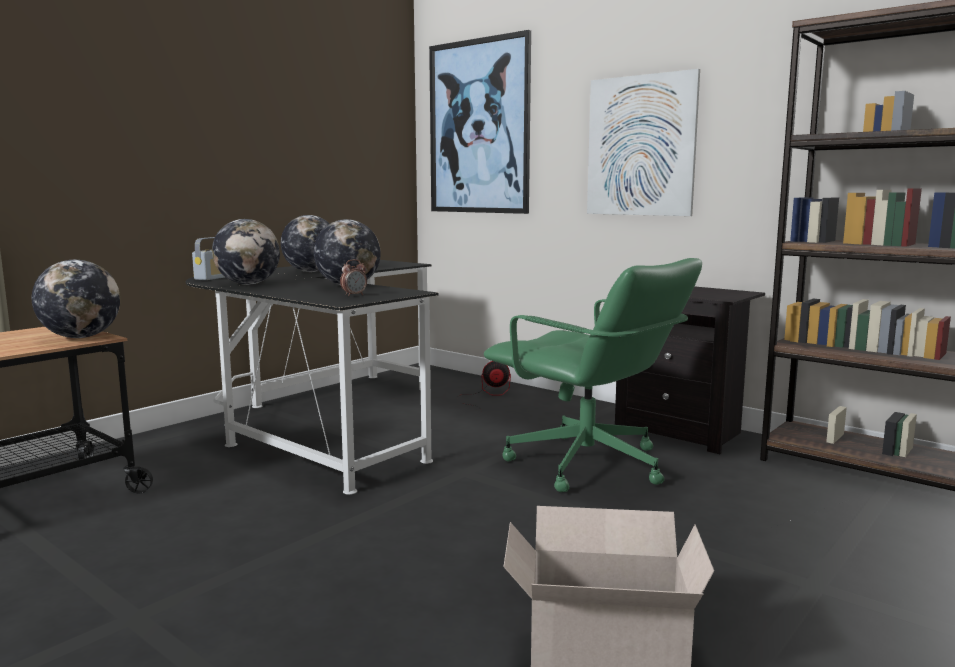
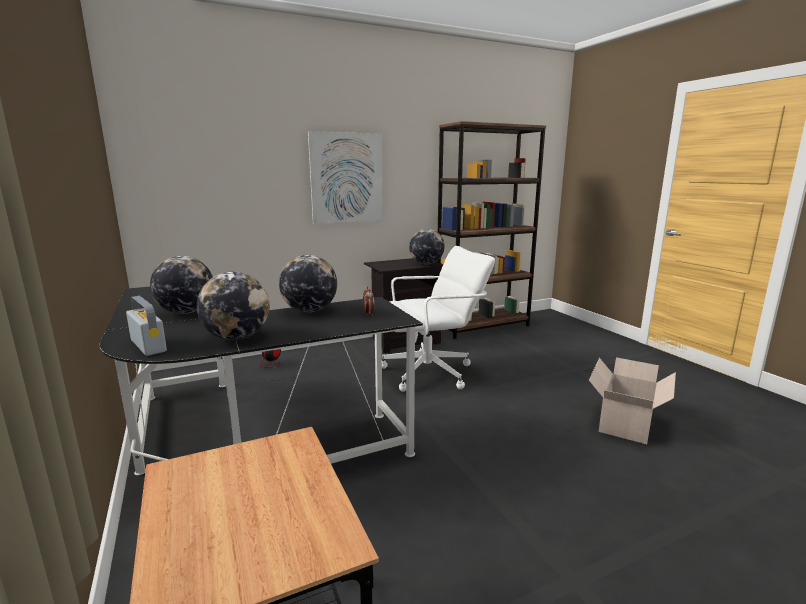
camera: 65 degrees left, 5 degrees up
(80, 337) = (277, 453): globe -> globe (426, 264)
(479, 127) = (198, 158): picture -> none
(587, 465) = (429, 373): green office chair -> white office chair

